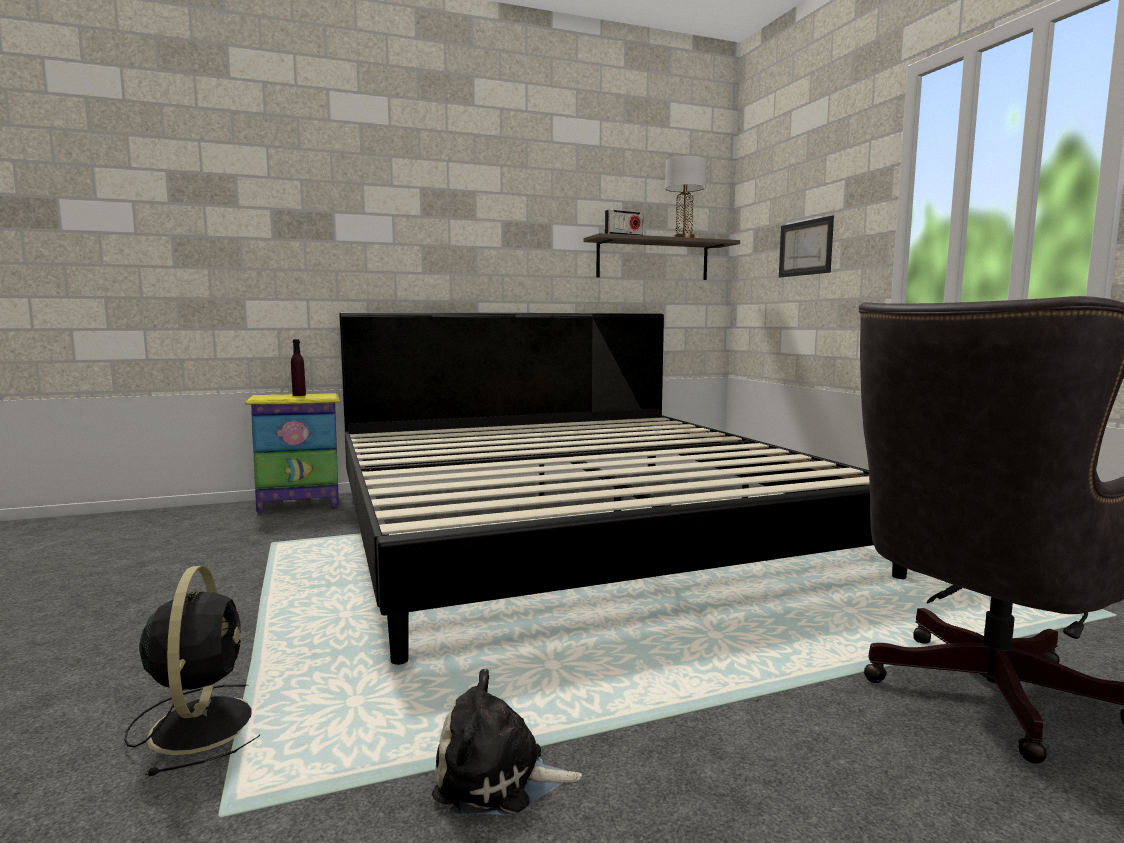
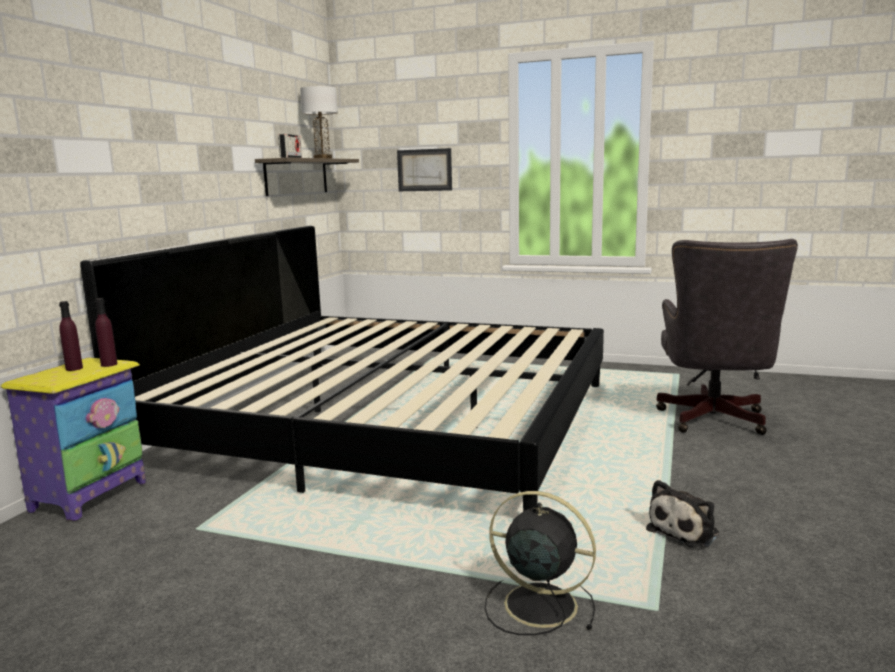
camera: 50 degrees left, 5 degrees up
(318, 396) = (109, 364): none -> purple bottle

